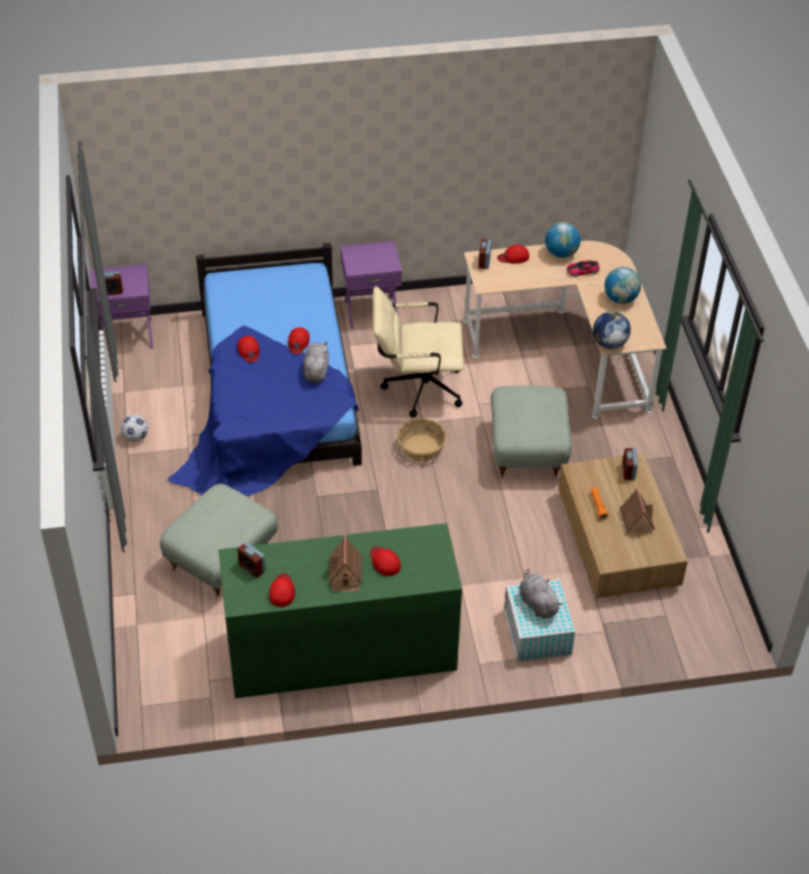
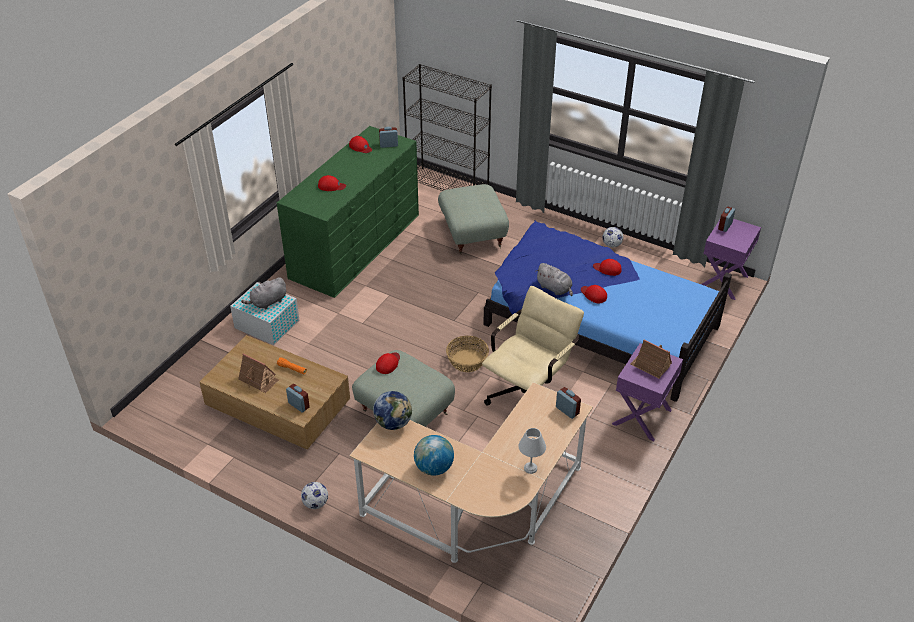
camera: 130 degrees right, 5 degrees down
(140, 642) = (448, 186): none -> black bookcase
(345, 574) = (342, 170): toy house -> toy house (650, 365)
(513, 257) = (556, 433): red cap -> red cap (388, 363)
(537, 603) = (268, 302): grey plush toy -> grey plush toy turned 135 degrees clockwise
(561, 253) = (530, 469): globe -> white table lamp
(582, 271) = (493, 467): toy car -> none
(673, 443) = (315, 503): none -> football

